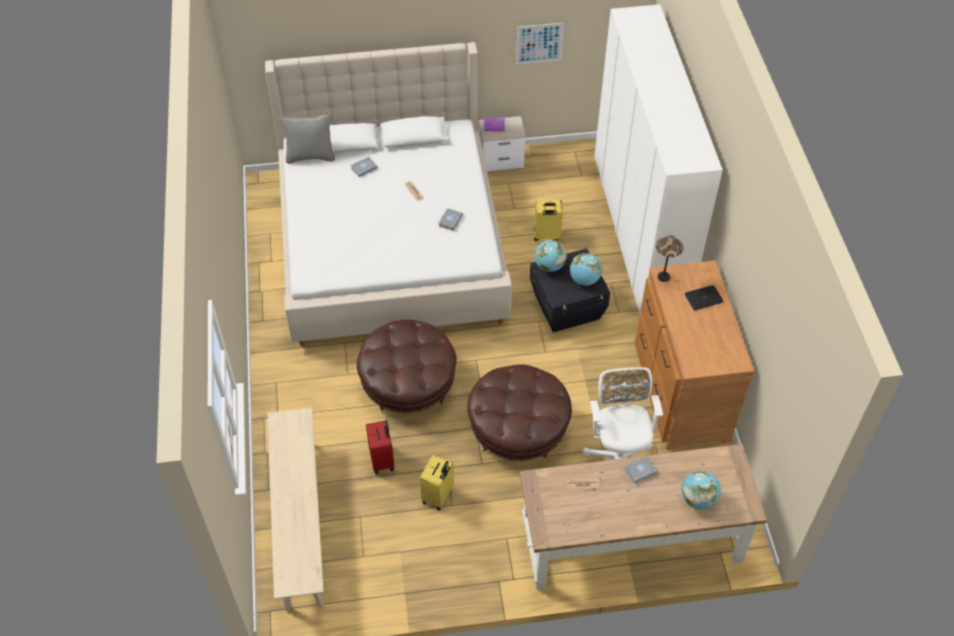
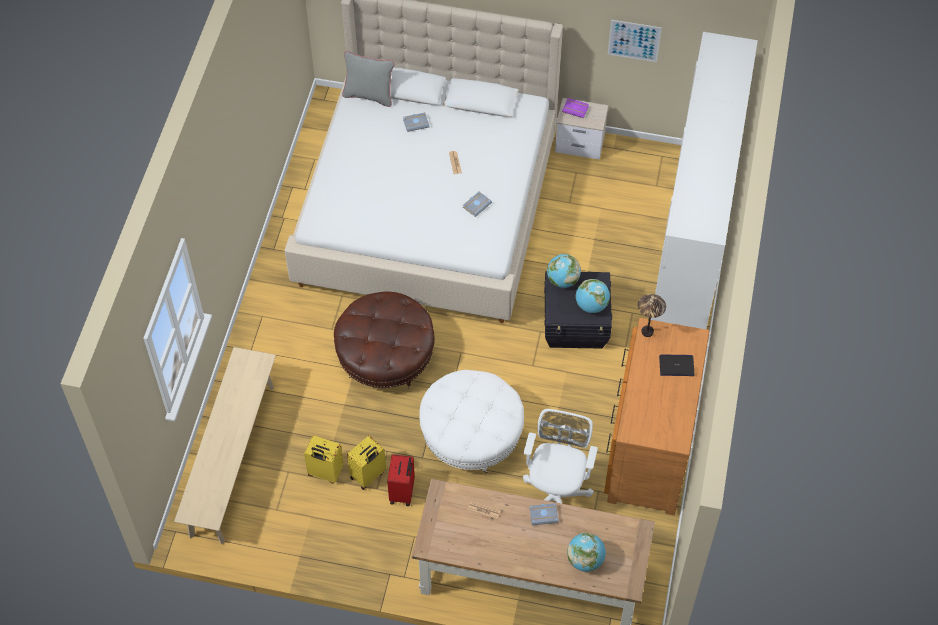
camera: 20 degrees right, 5 degrees up
(383, 460) = (331, 424): red suitcase -> red suitcase (403, 492)
(518, 429) = (471, 435): brown ottoman -> white ottoman
(546, 235) = (589, 242): yellow suitcase -> yellow suitcase (325, 472)

